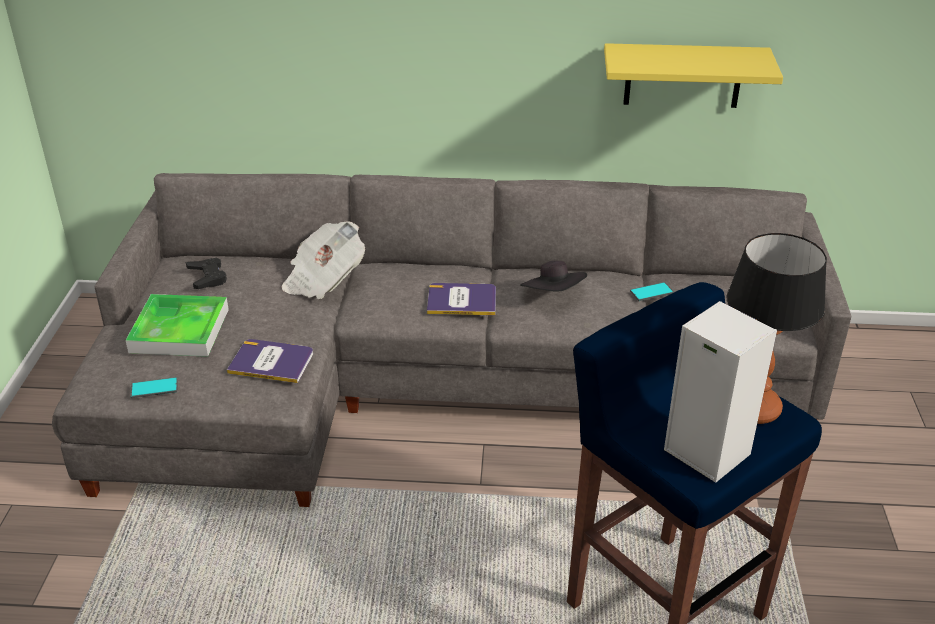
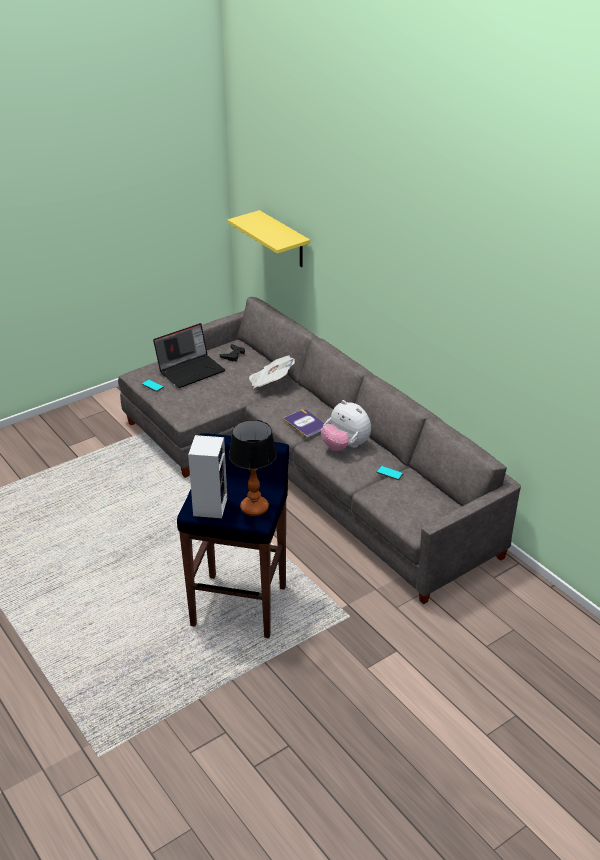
camera: 50 degrees right, 0 degrees up
(179, 330) = (191, 370): tray -> laptop
(271, 362) = (200, 401): book -> none
(553, 295) = (345, 446): black hat -> plush toy
(683, 75) = (468, 361): yellow shelf -> yellow shelf (284, 240)

